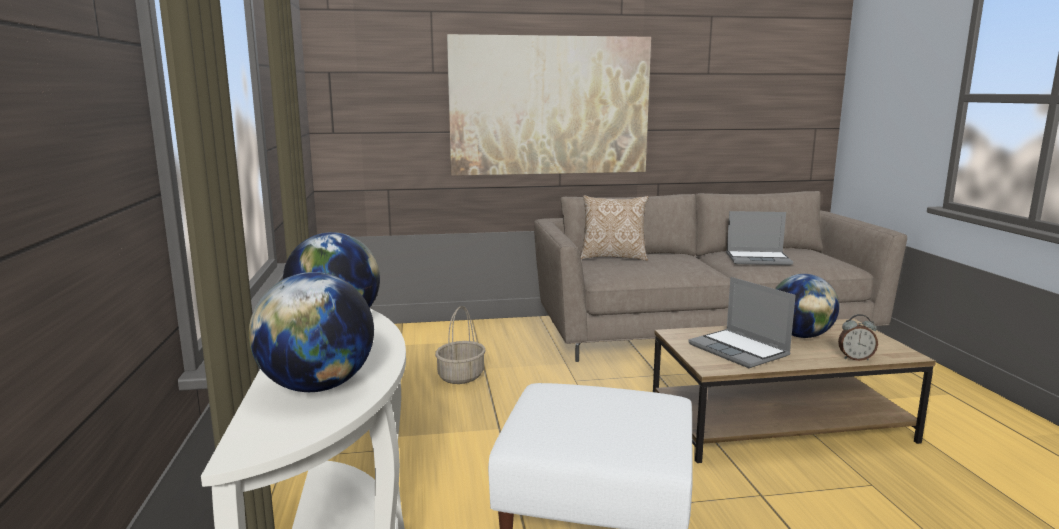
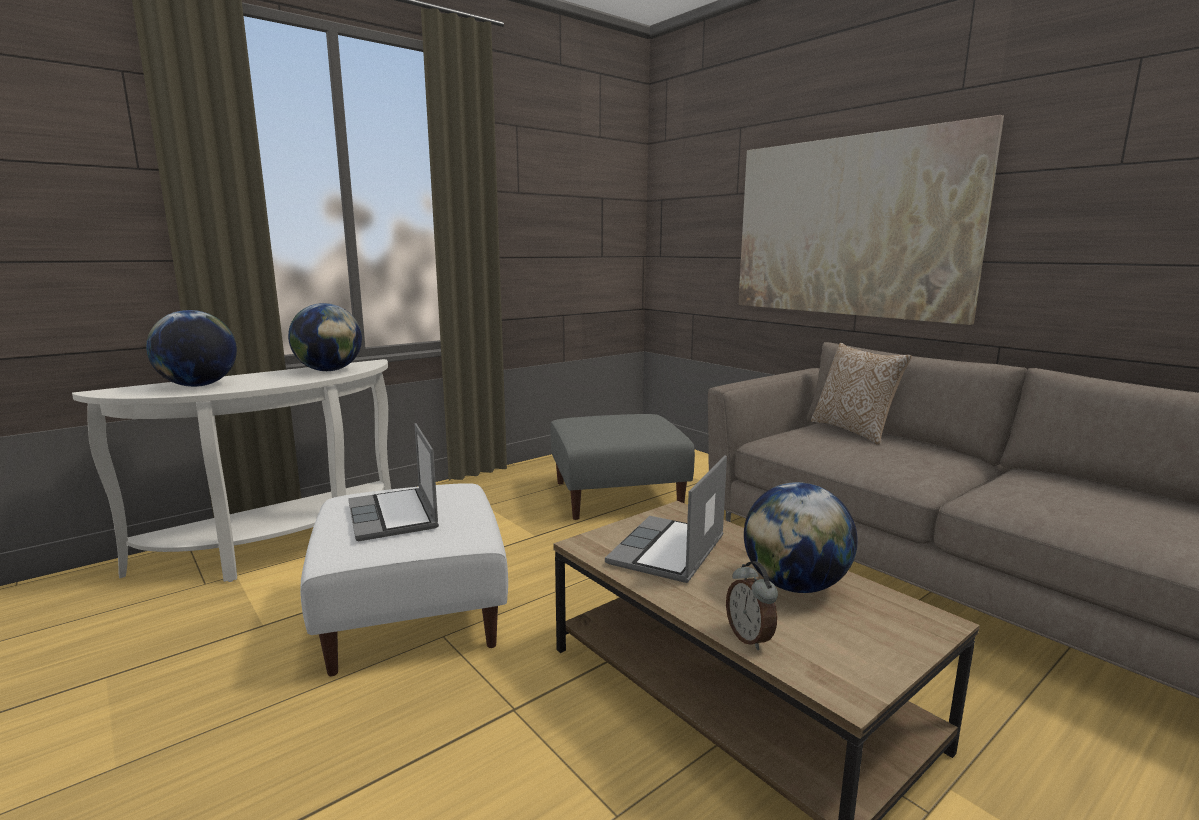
camera: 60 degrees right, 0 degrees up
(461, 376) = (617, 496): basket -> grey ottoman
(758, 259) = (1059, 496): laptop -> laptop (394, 516)

